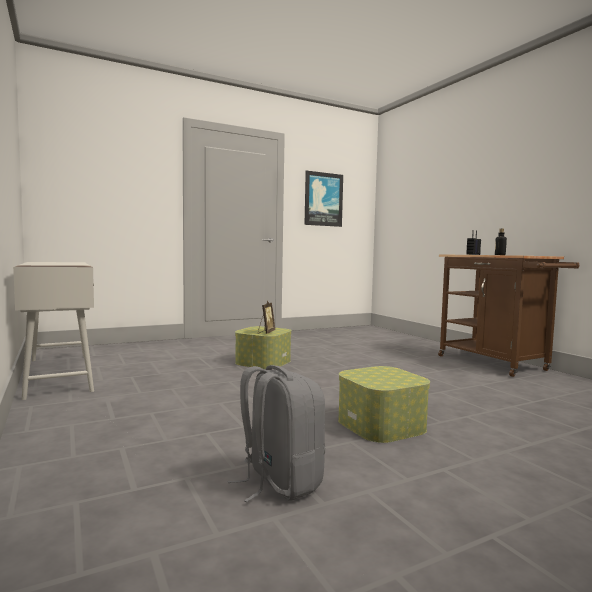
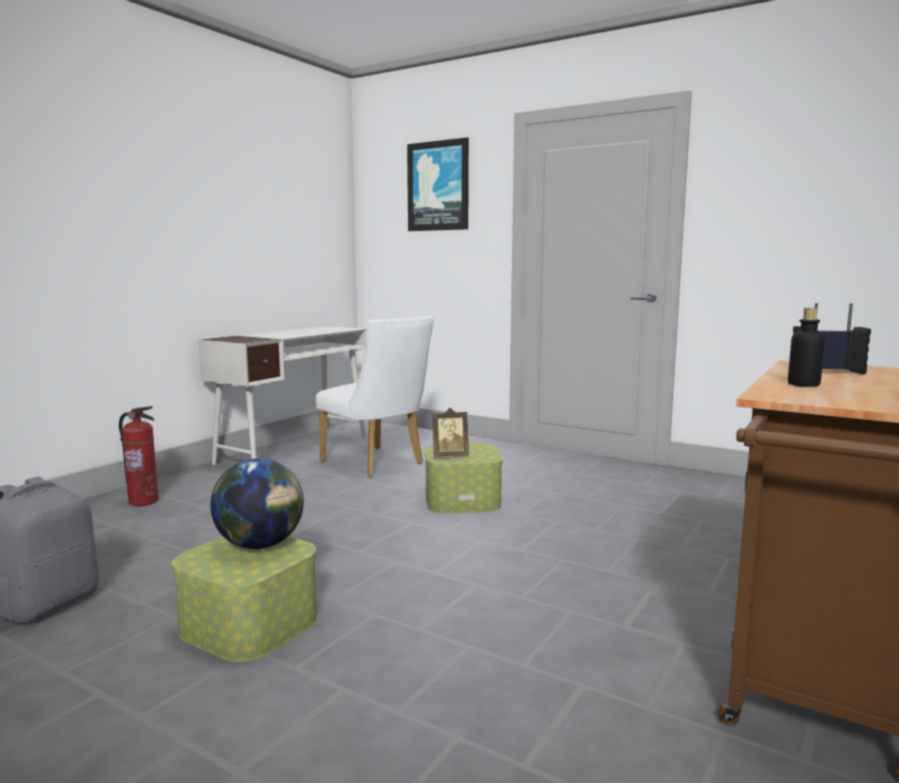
camera: 60 degrees right, 5 degrees up
(73, 432) = (144, 501): none -> fire extinguisher
(157, 363) = (377, 464): none -> white chair
(323, 199) = (781, 210): picture -> picture (438, 186)
(371, 373) = (260, 545): none -> globe

